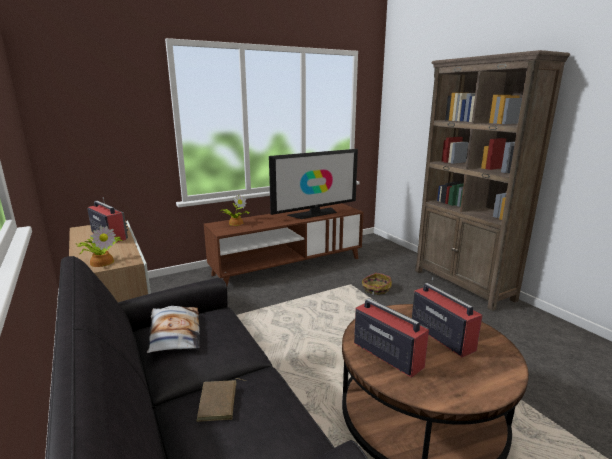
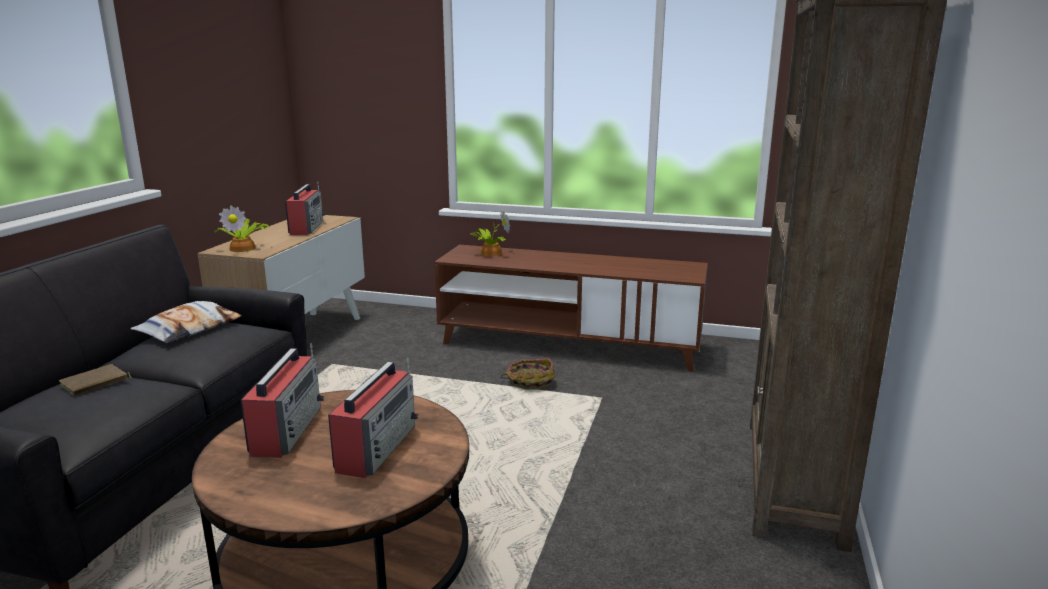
camera: 45 degrees right, 0 degrees up
(314, 213) = (620, 267): television -> none
(376, 289) = (625, 419): basket -> basket (530, 381)

